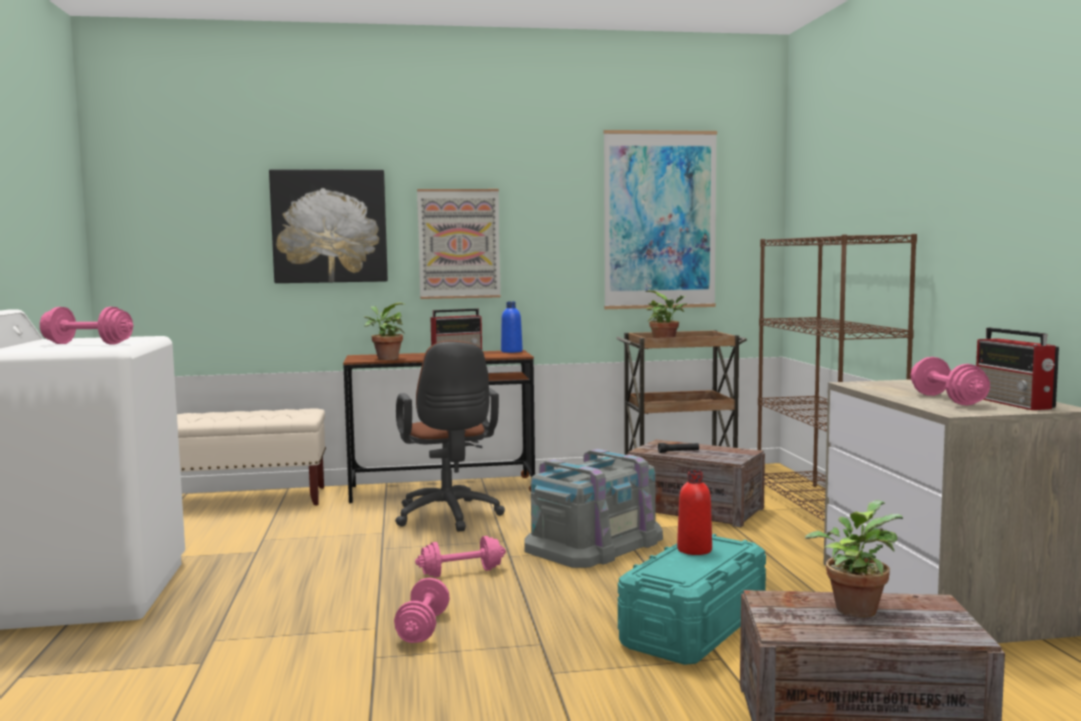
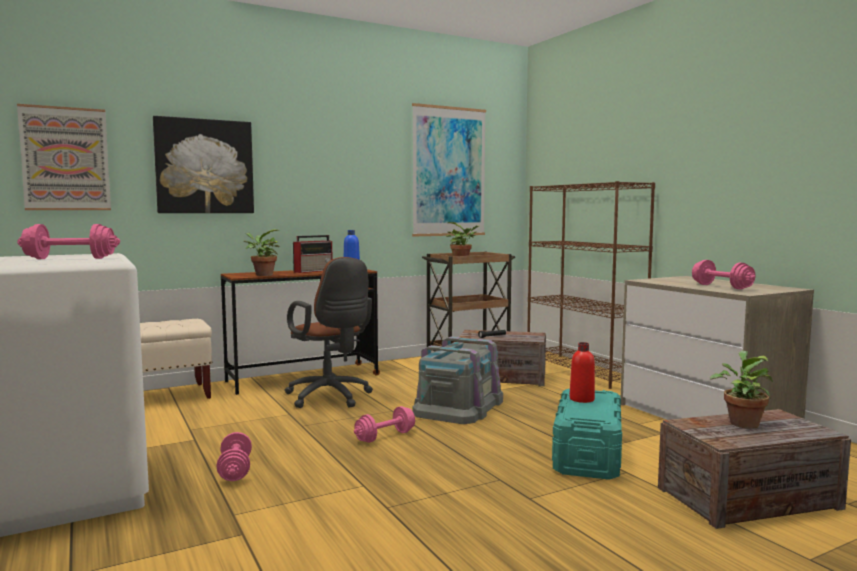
camera: 20 degrees left, 0 degrees up
(423, 628) = (401, 480): pink dumbbell -> pink dumbbell (235, 470)
(459, 244) = (308, 184): picture -> picture (65, 159)
(1014, 403) = (762, 287): radio -> none

